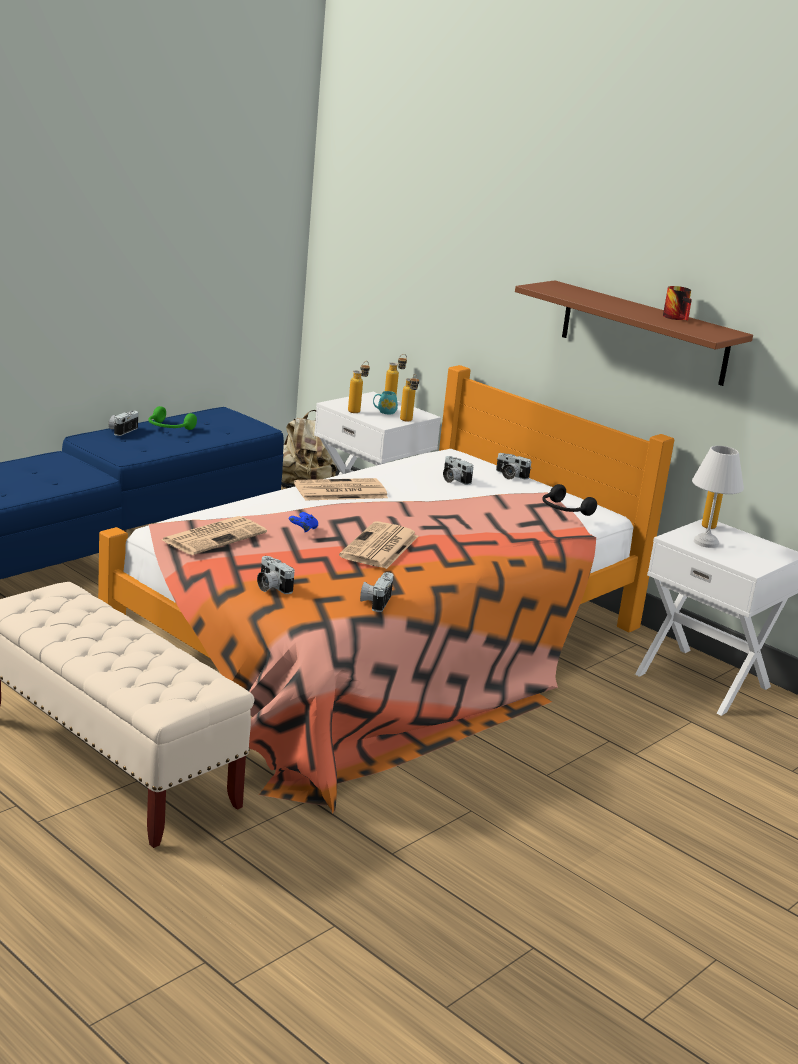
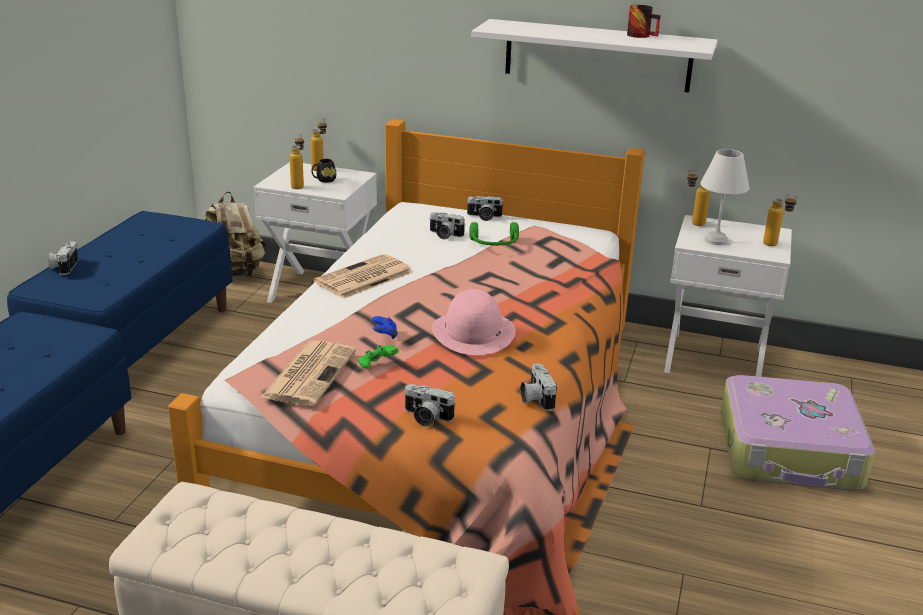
camera: 25 degrees left, 5 degrees up
(169, 428) = (111, 250): green headphones -> green headphones (494, 244)
(273, 547) = (377, 366): none -> green game controller
(379, 547) = (473, 332): newspaper -> pink hat
(384, 412) = (324, 180): turquoise mug -> black mug
(407, 421) = (355, 185): bottle -> bottle (775, 245)
(564, 510) = (569, 240): black headphones -> none
(644, 333) = (597, 55): brown shelf -> white shelf
(689, 769) = (790, 452): none -> suitcase

